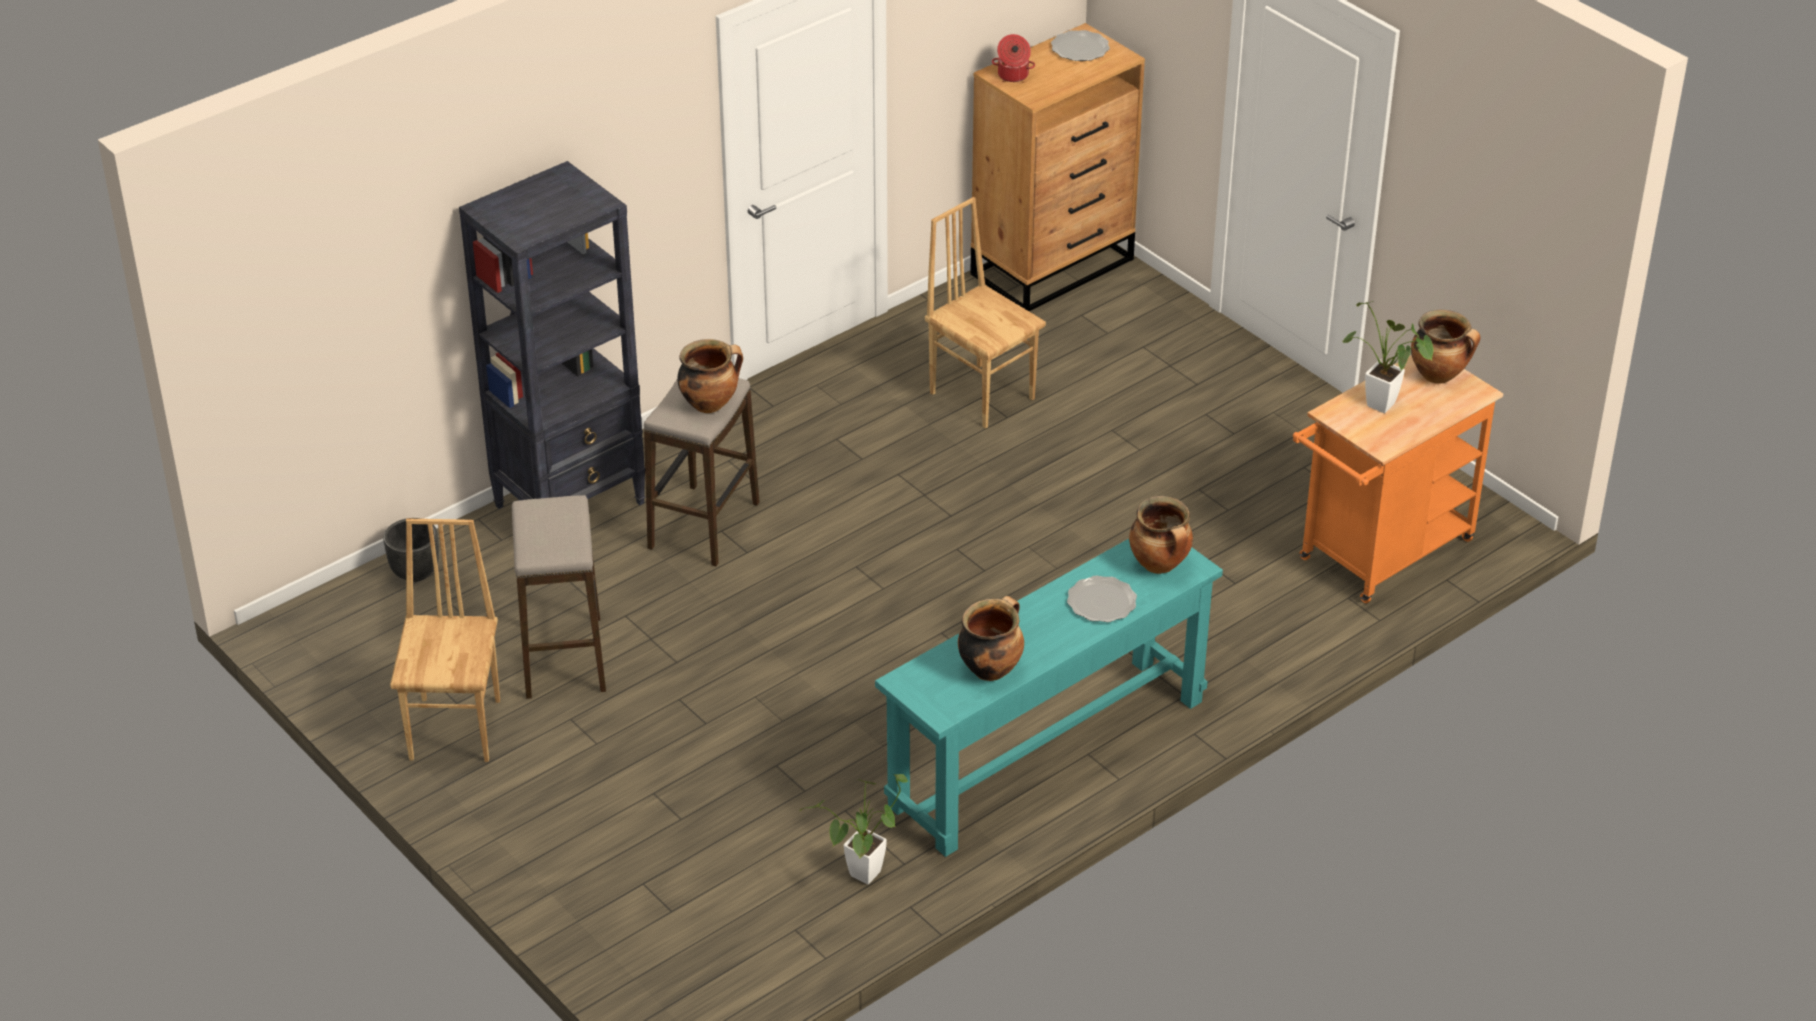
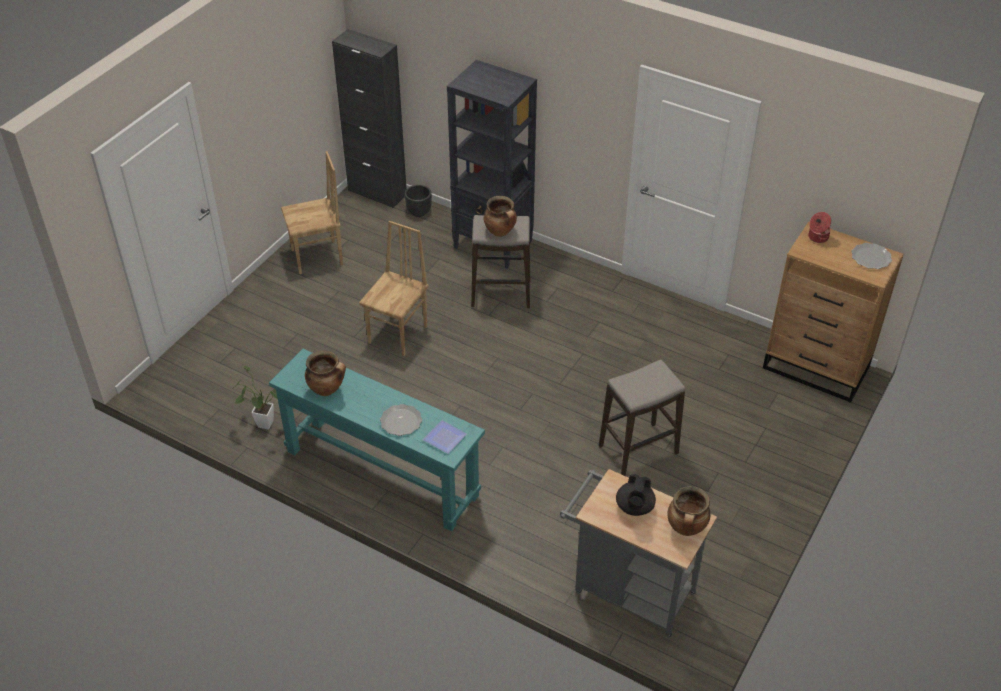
camera: 70 degrees right, 5 degrees up
(317, 613) = (377, 193): none -> black cabinet
(563, 658) = (380, 276): stool -> stool (638, 450)
(982, 394) = (673, 369): brown chair -> brown chair (399, 334)
(1160, 565) = (445, 439): cooking pot -> plate
(1378, 555) = (628, 590): orange cart -> grey cart
(1386, 408) = (634, 507): potted plant -> black teapot

